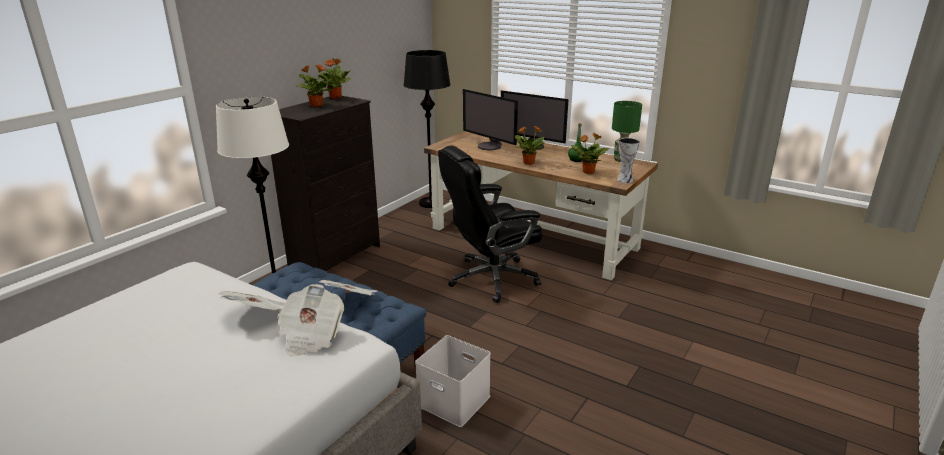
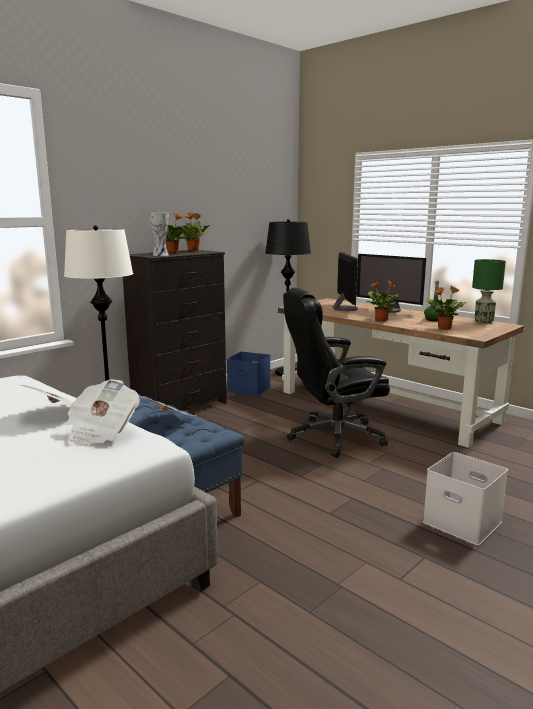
camera: 10 degrees right, 10 degrees down
(397, 227) = (248, 389): none -> blue storage box
(455, 400) = (268, 543): white storage box -> white storage box (464, 522)
(490, 146) = (344, 308): monitor -> monitor turned 150 degrees counterclockwise
(625, 180) = (484, 334): vase -> vase (161, 255)

